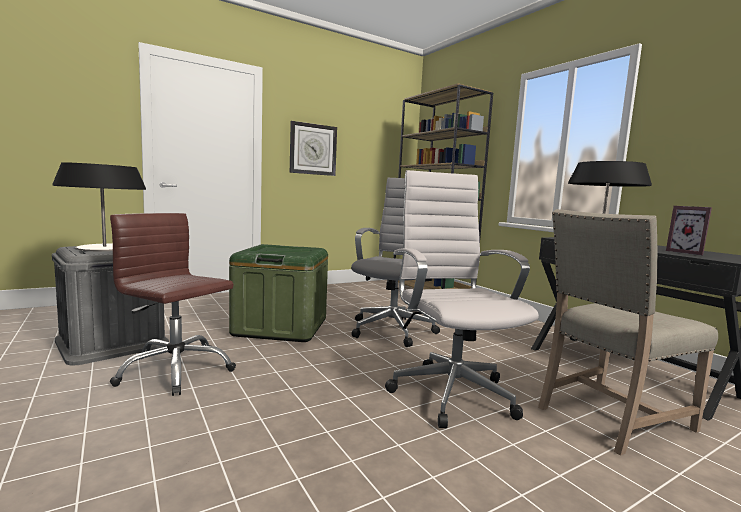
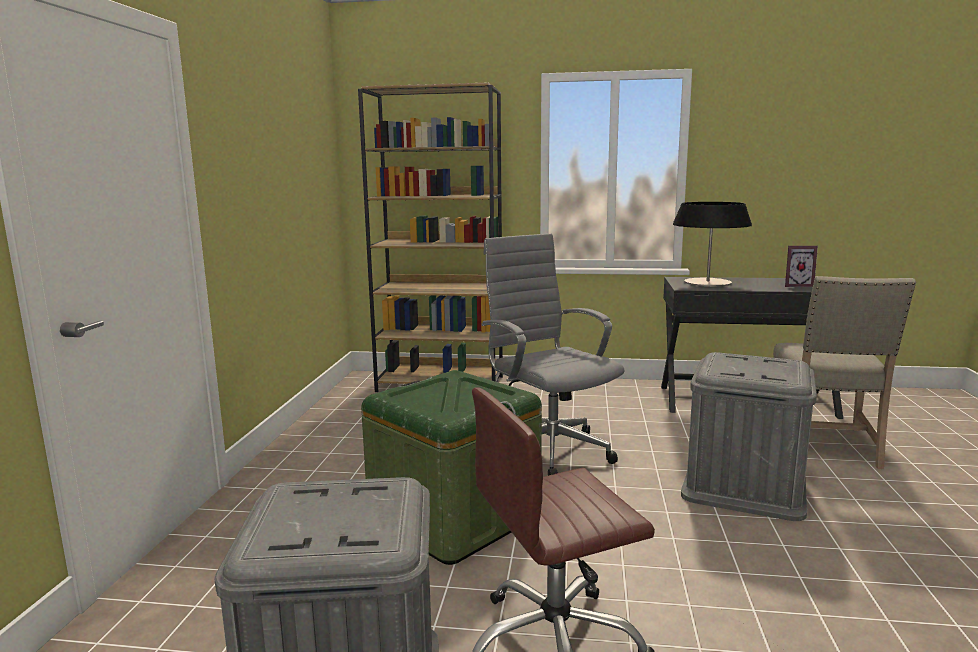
camera: 50 degrees left, 5 degrees up
(104, 248) = (322, 516): table lamp -> none
(313, 149) = (251, 186): wall clock -> none
(450, 391) = (744, 485): white office chair -> grey storage box

